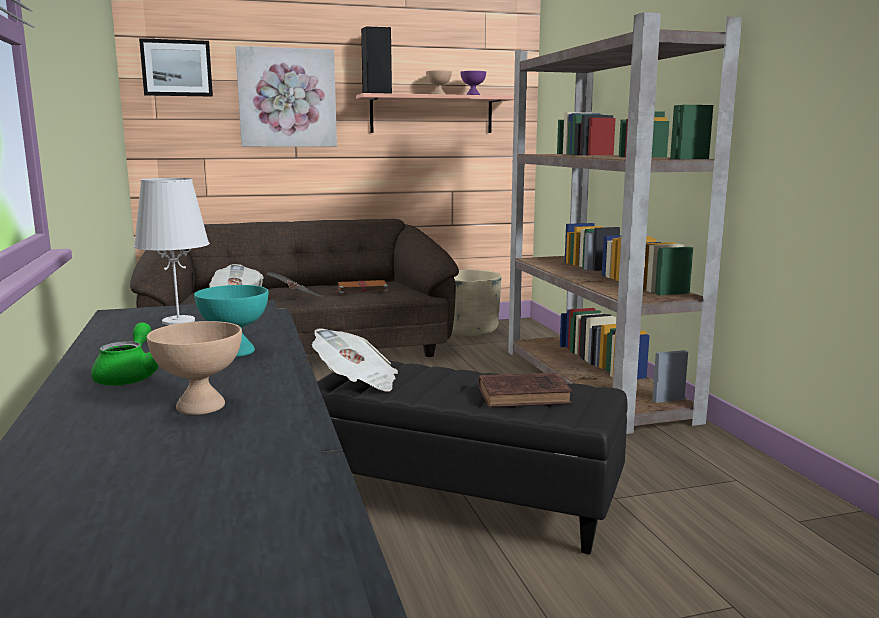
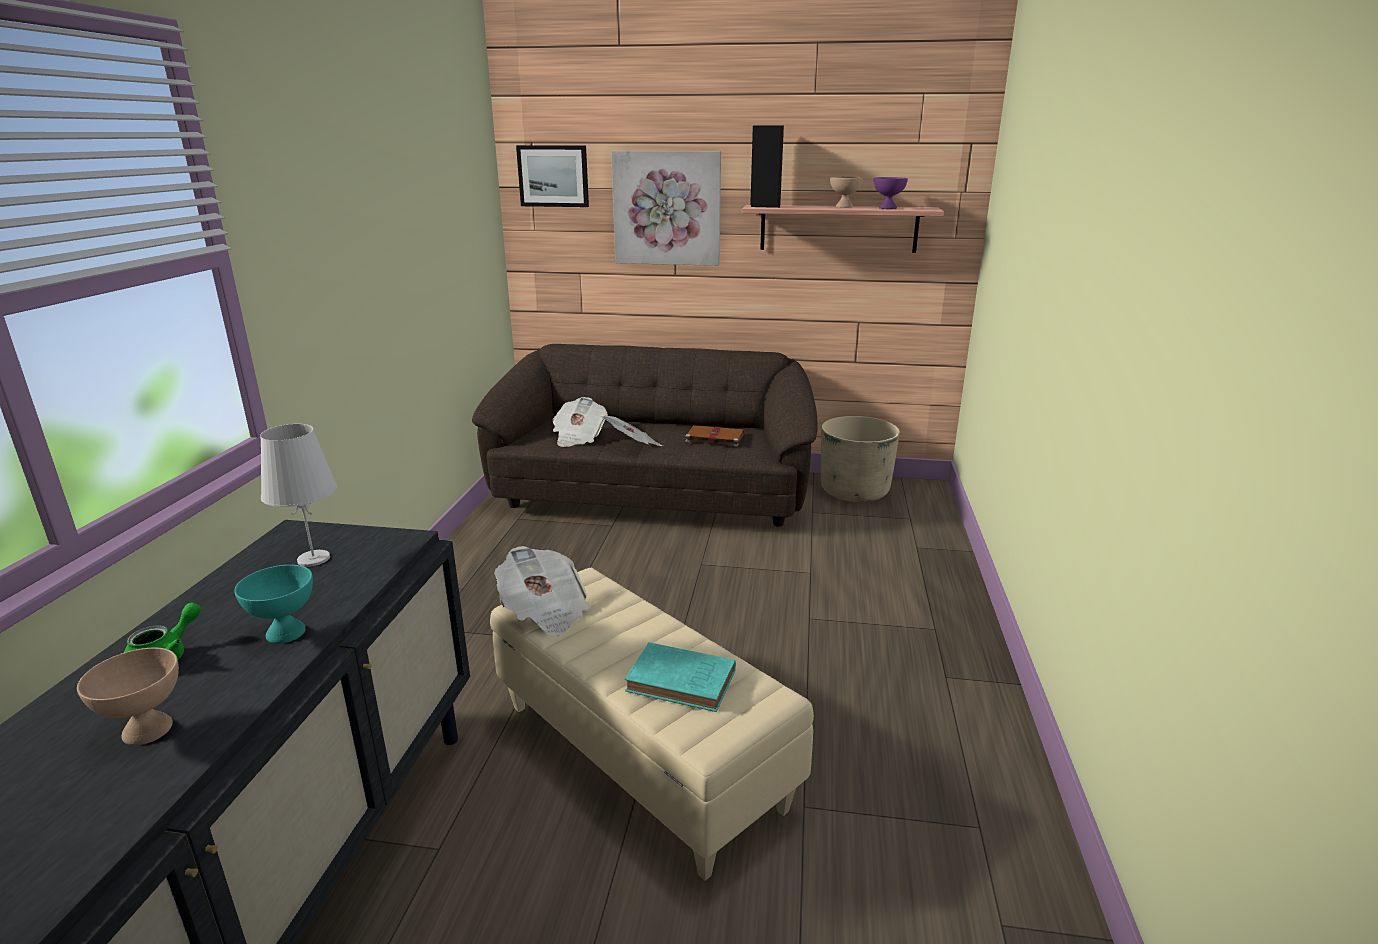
camera: 25 degrees right, 10 degrees up
(462, 502) = (638, 758): black ottoman -> beige ottoman
(526, 395) = (684, 682): brown book -> turquoise book
(593, 383) = (933, 611): brown bookcase -> none

